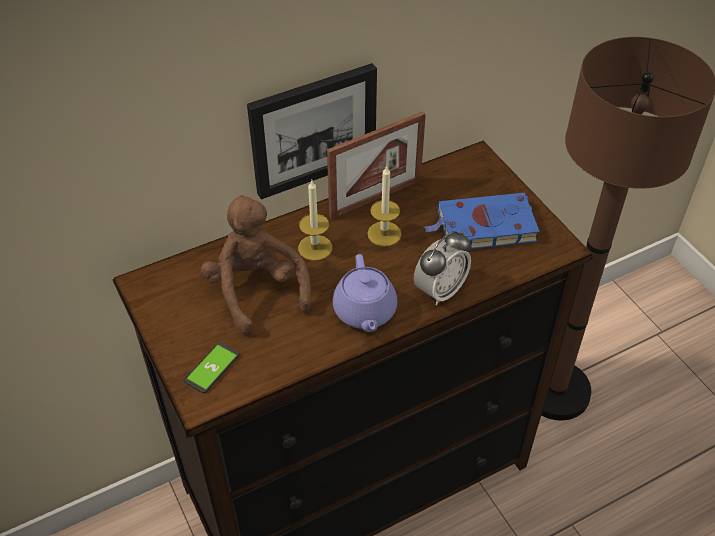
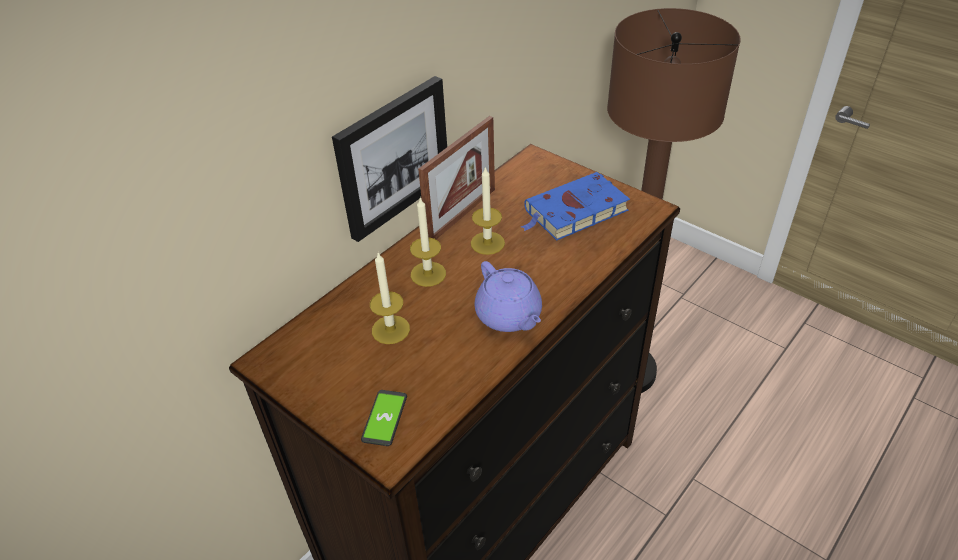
camera: 20 degrees left, 5 degrees down
(256, 290) = (390, 329): brown plush toy -> candle
(440, 291) = (568, 276): alarm clock -> none

